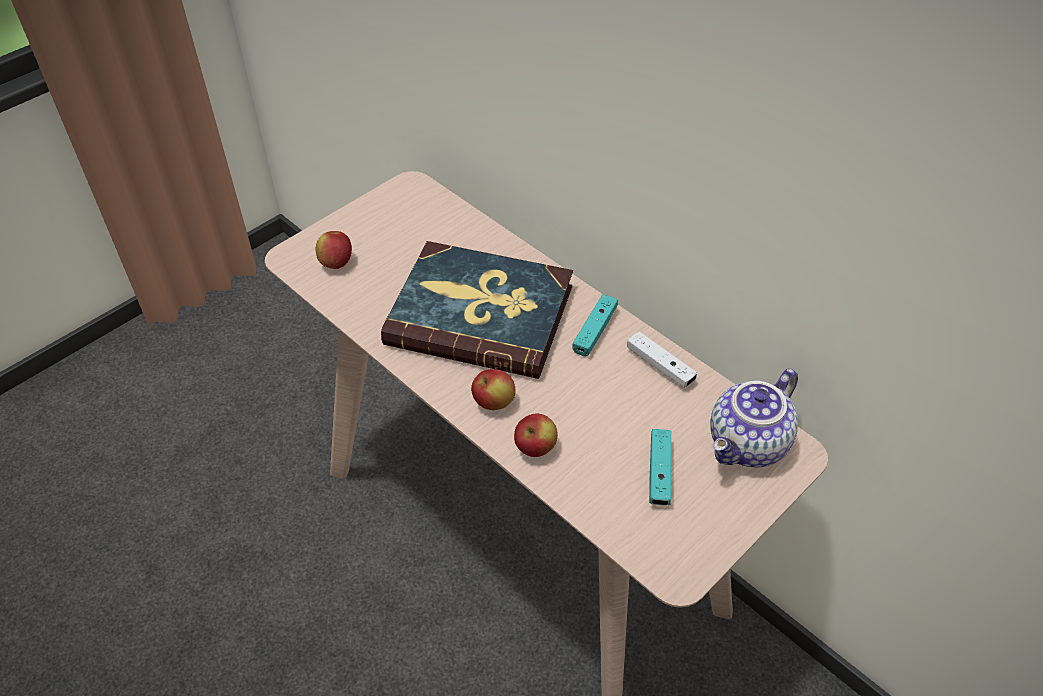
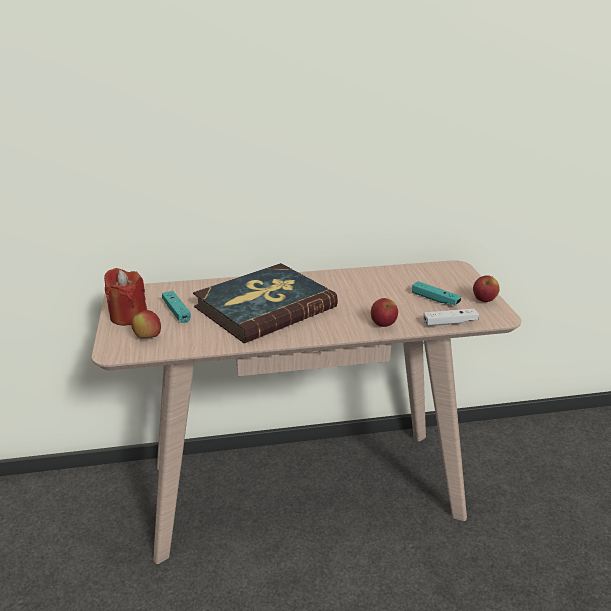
camera: 55 degrees left, 20 degrees down
(364, 223) = (128, 316): none -> red candle
(494, 403) = (336, 325): apple -> apple (484, 300)
(594, 331) = (321, 282): turquoise game controller -> turquoise game controller (176, 311)
(660, 366) = (367, 275): white game controller -> white game controller (450, 323)
(749, 445) = (440, 274): teapot -> none

